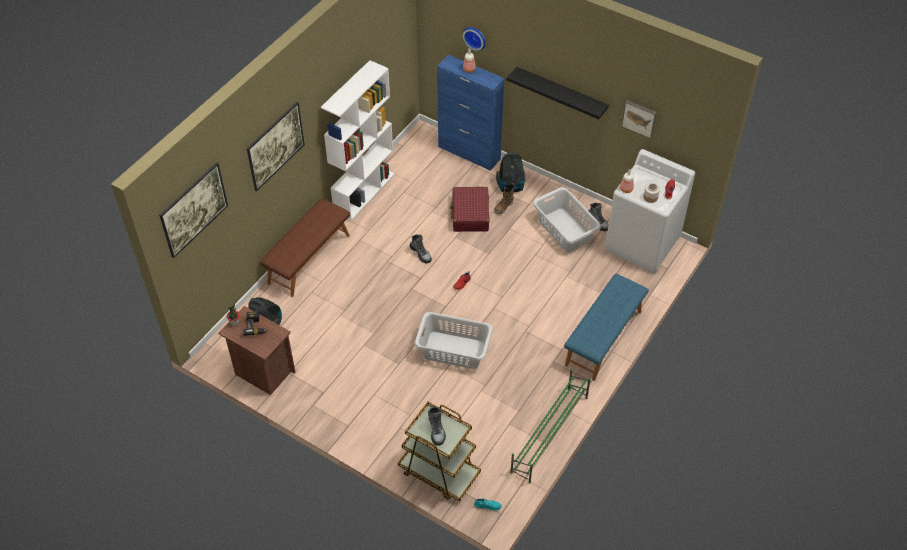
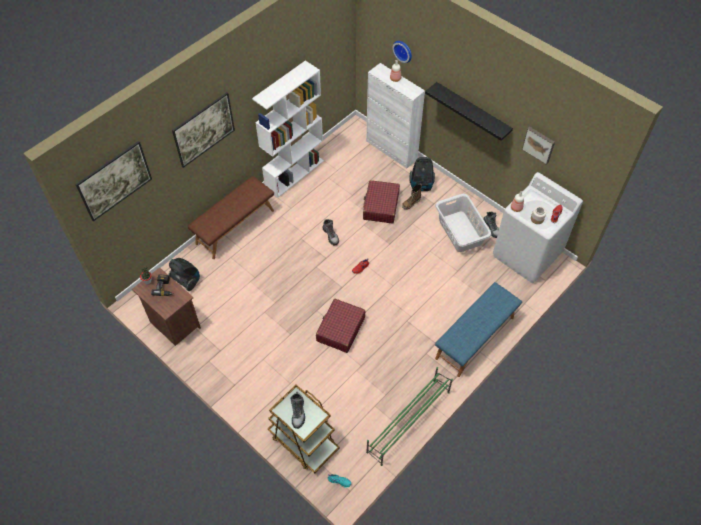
camera: 10 degrees right, 5 degrees up
(454, 351) = (340, 329): grey laundry basket -> red suitcase
(469, 153) = (391, 150): blue cabinet -> white cabinet

